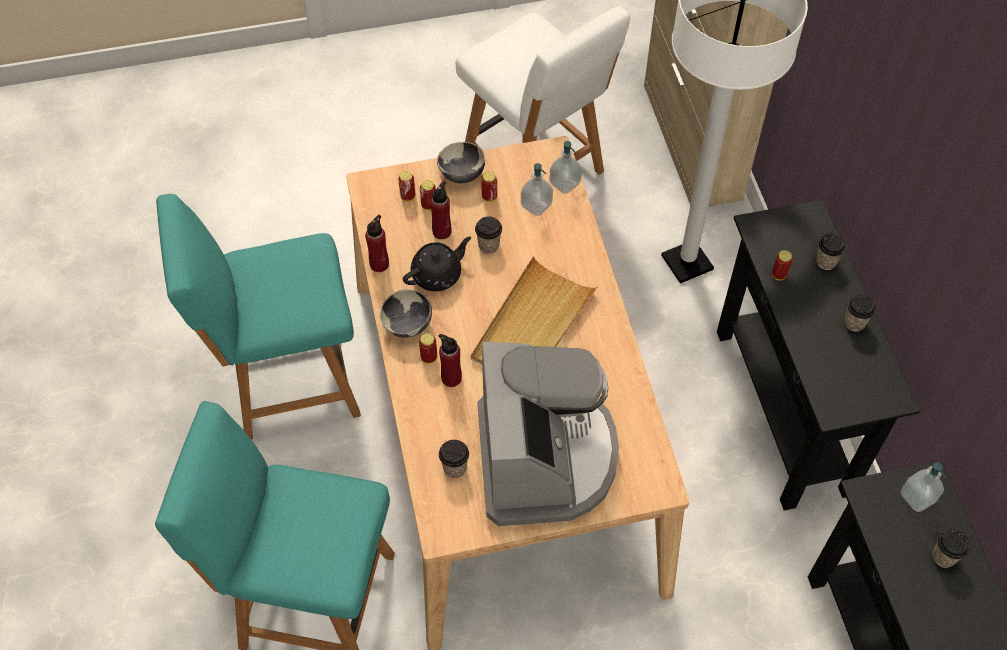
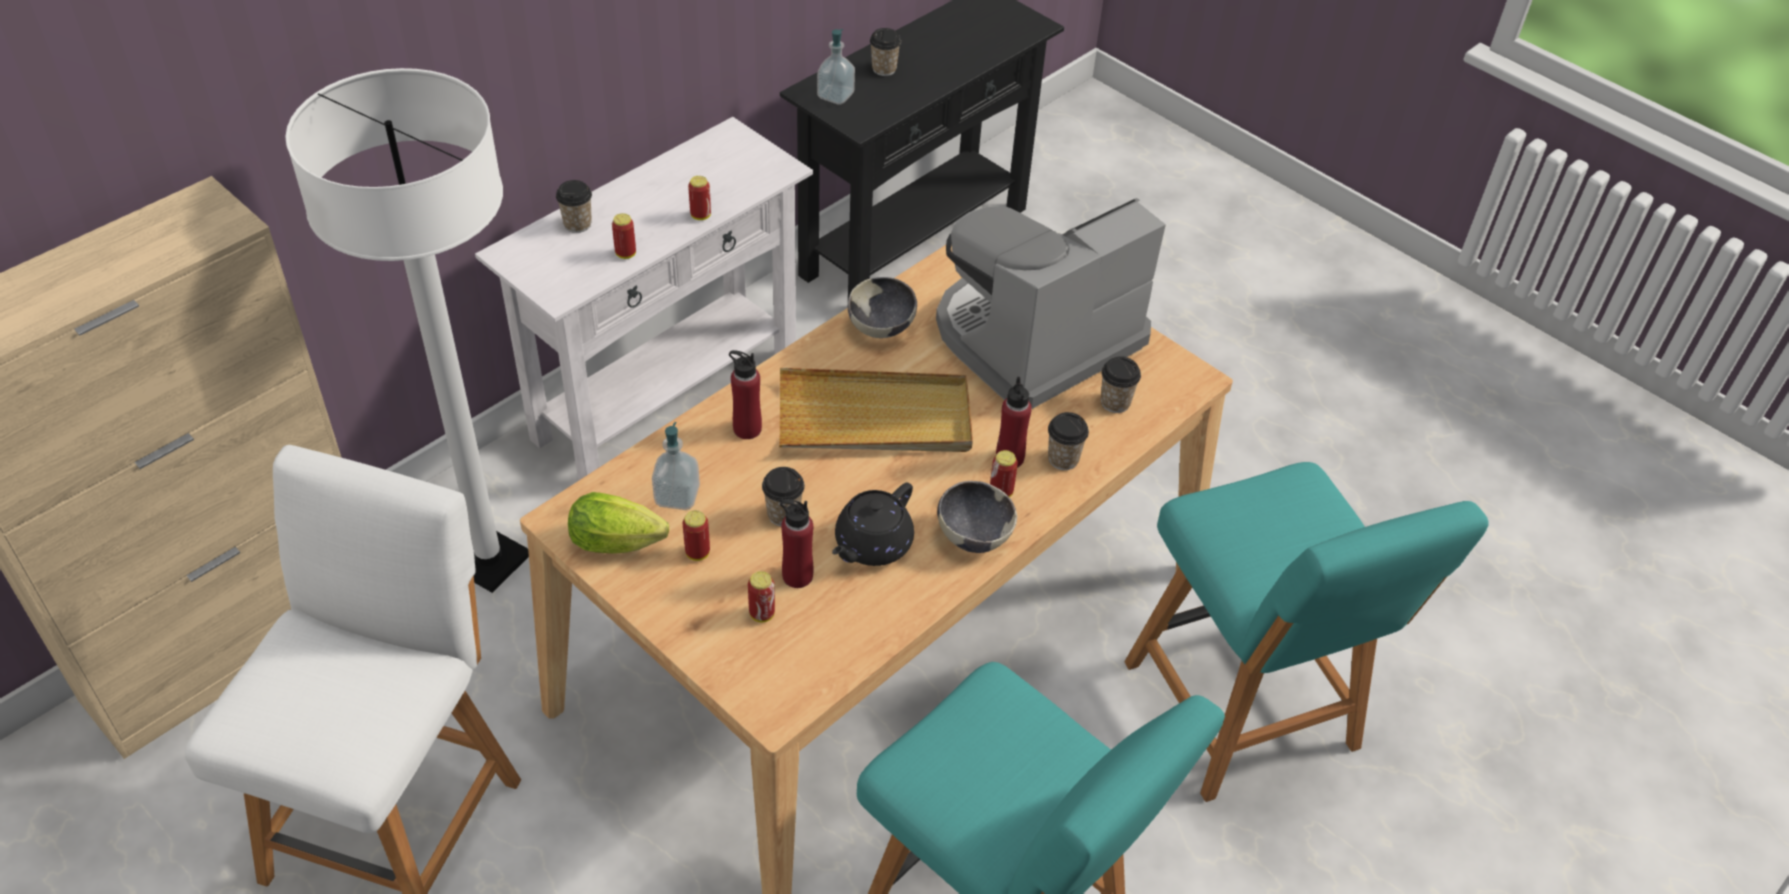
camera: 125 degrees left, 10 degrees down
(379, 264) = (905, 617): red bottle -> red bottle (747, 429)
(408, 196) = (763, 647): can -> can (700, 215)
(438, 274) = (872, 545): black teapot -> black teapot turned 75 degrees counterclockwise
(461, 175) = (677, 604): bowl -> bowl (881, 328)
(519, 169) = (622, 543): none -> lettuce
(564, 183) = (616, 483): soap dispenser -> none
(782, 410) = (666, 397): black console table -> white console table
(854, 323) = (653, 182): cup -> cup (1063, 459)

